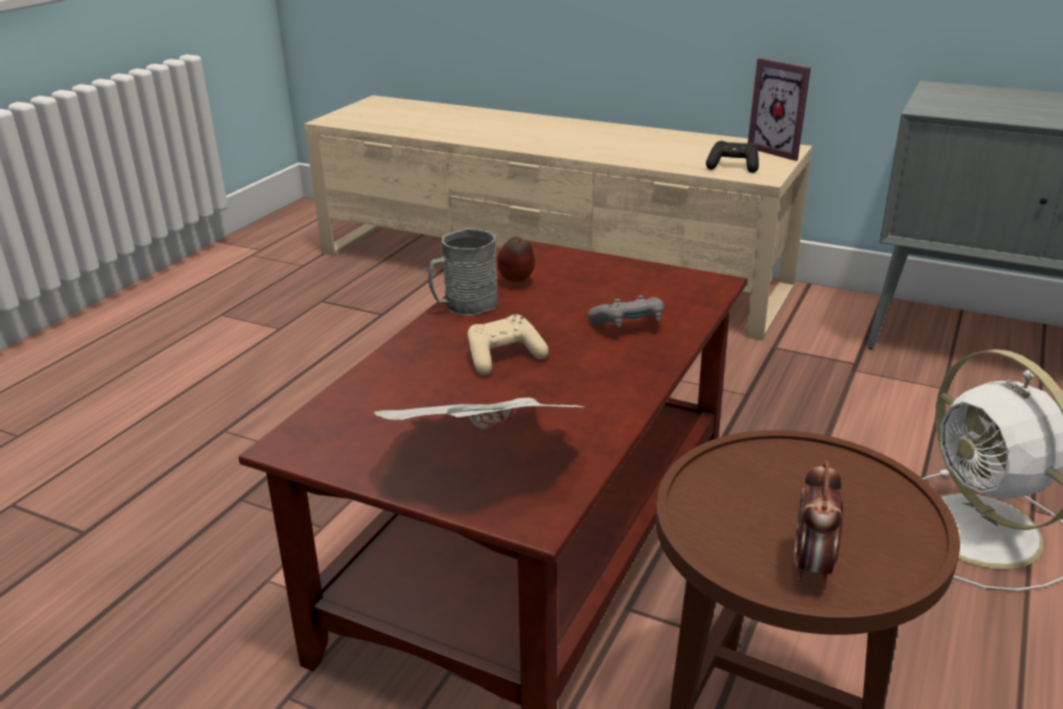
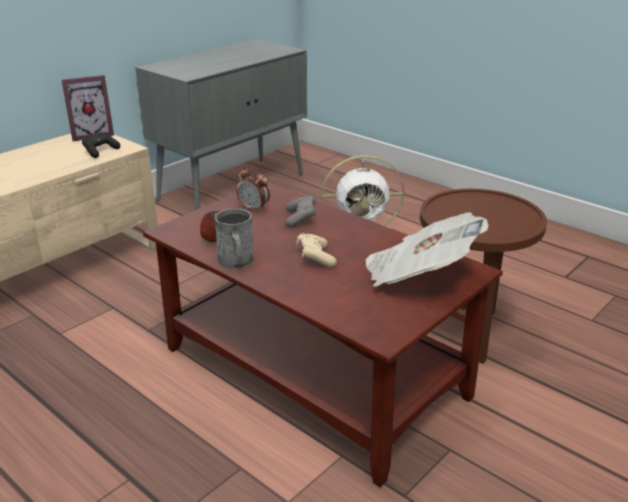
camera: 75 degrees left, 0 degrees up
(812, 566) = (518, 219): alarm clock -> alarm clock (254, 209)

